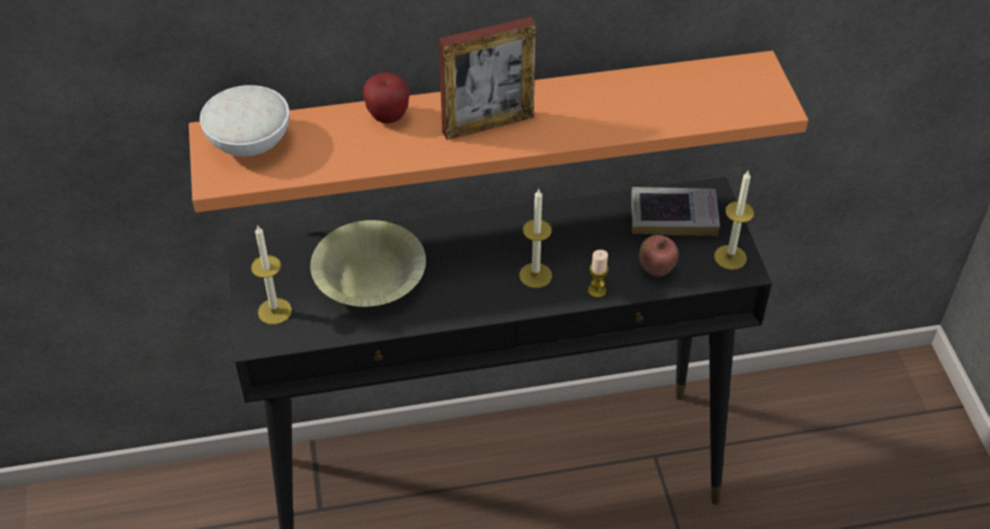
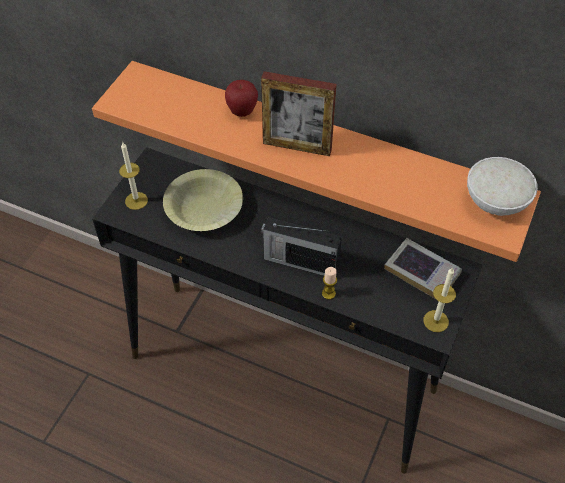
camera: 35 degrees right, 5 degrees up
(250, 143) = (152, 89): white bowl -> white bowl (496, 202)
(535, 275) = (299, 262): candle -> radio
(656, 269) = (378, 301): apple -> none

